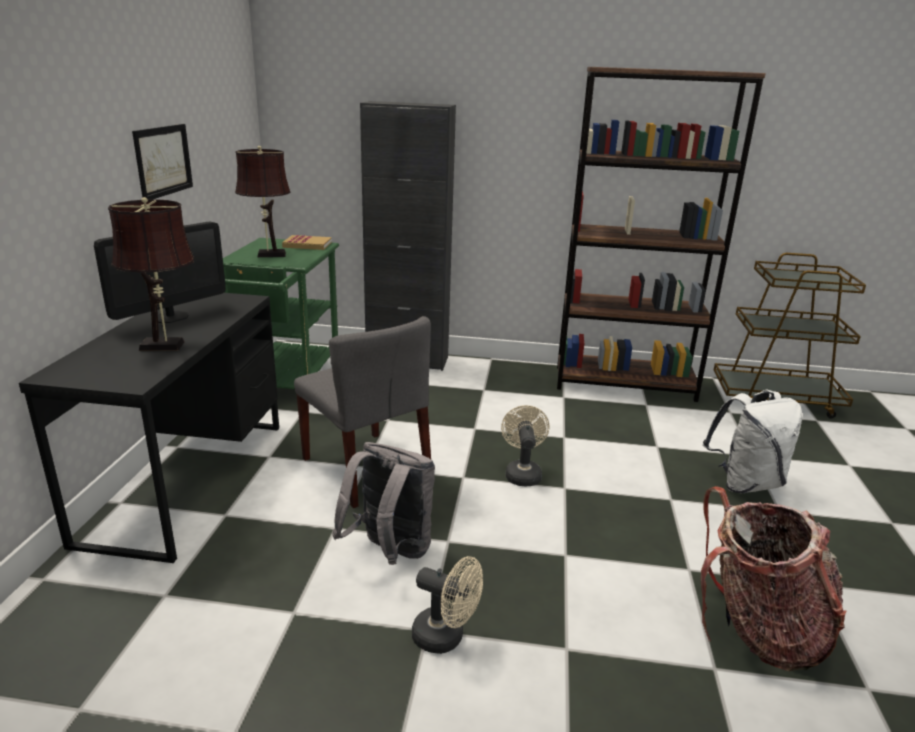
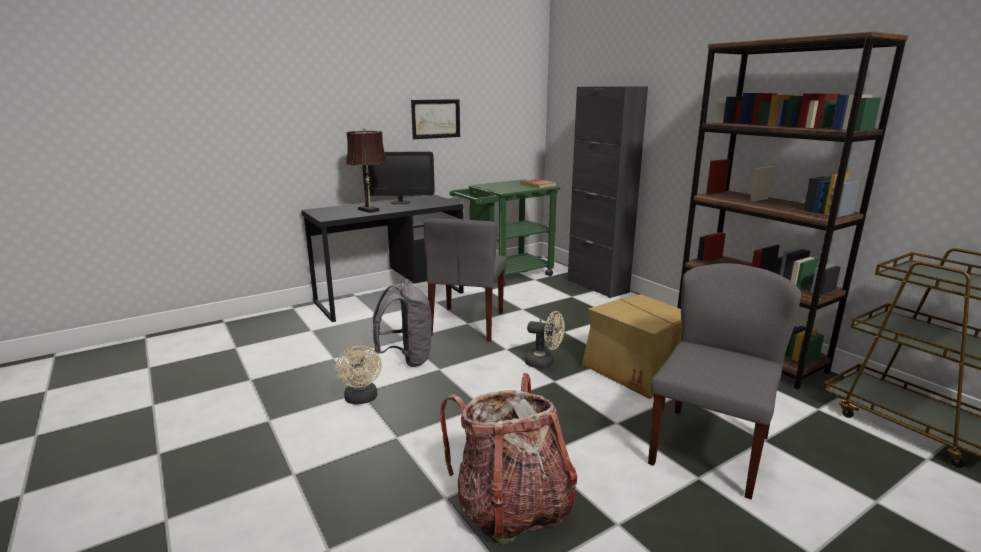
camera: 50 degrees right, 5 degrees down
(268, 255) = (503, 186): brown table lamp -> none
(522, 473) = (544, 363): beige fan -> beige fan turned 60 degrees clockwise
(595, 438) = (638, 370): none -> cardboard box
(745, 483) = (709, 448): white backpack -> grey chair

